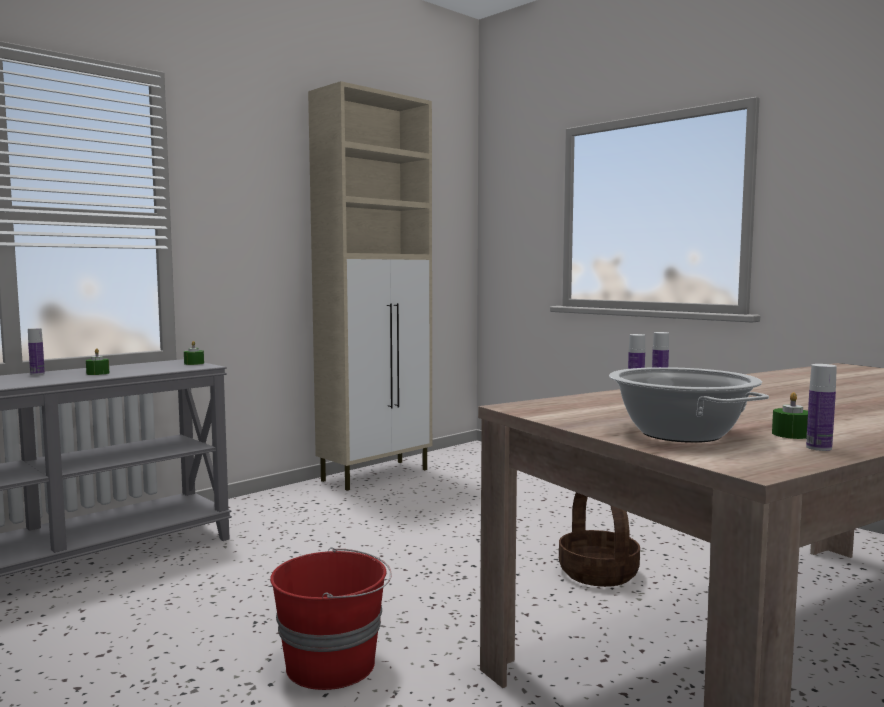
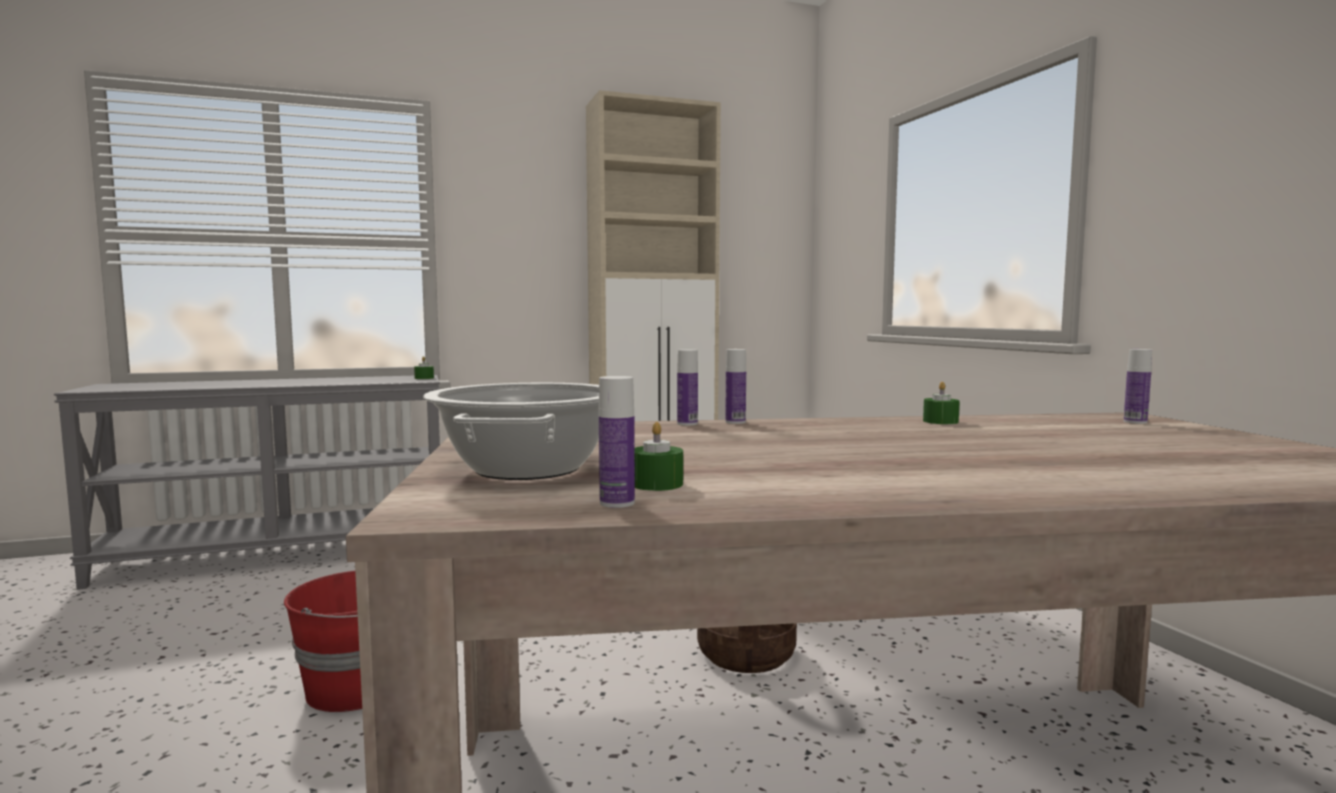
camera: 25 degrees right, 0 degrees up
(37, 373) = (284, 379): bottle -> bottle (1135, 422)
(98, 373) = (323, 381): green candle -> green candle (940, 421)

